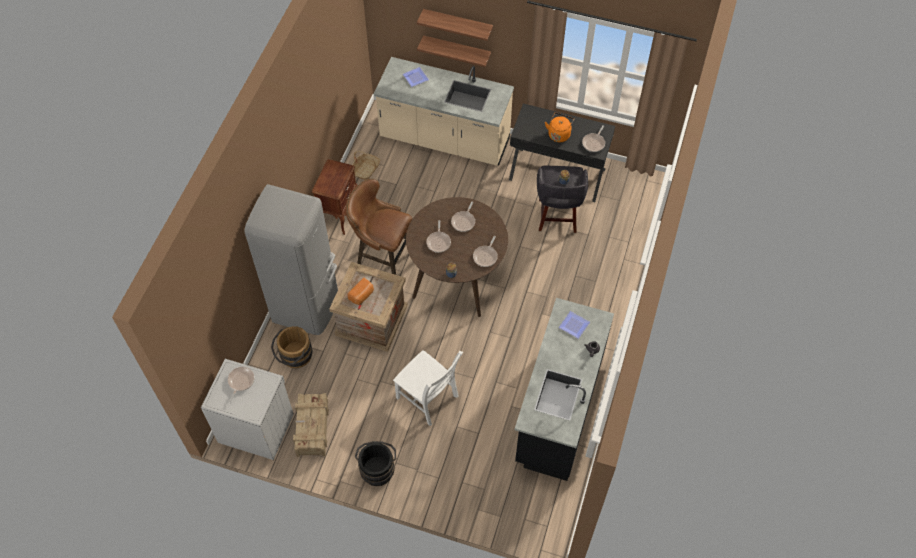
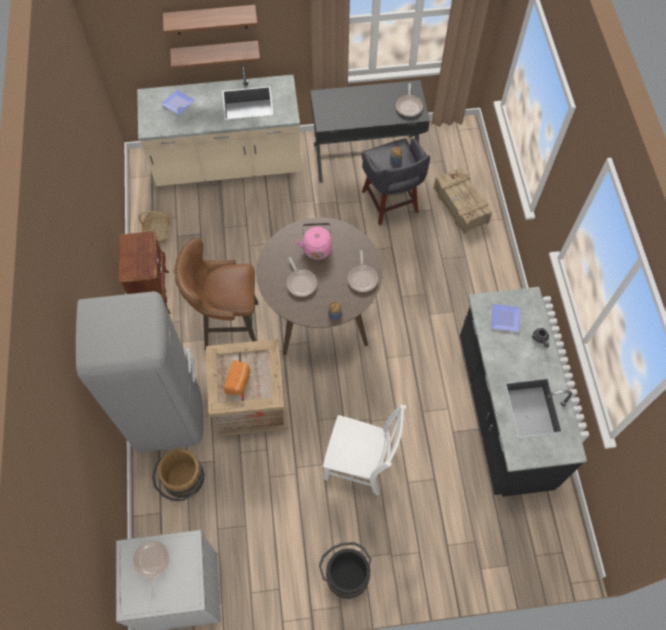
camera: 25 degrees left, 5 degrees up
(312, 428) = (247, 561): crate -> crate (460, 205)
(464, 221) = (316, 247): frying pan -> pink kettle
(559, 134) = (367, 110): orange kettle -> none

